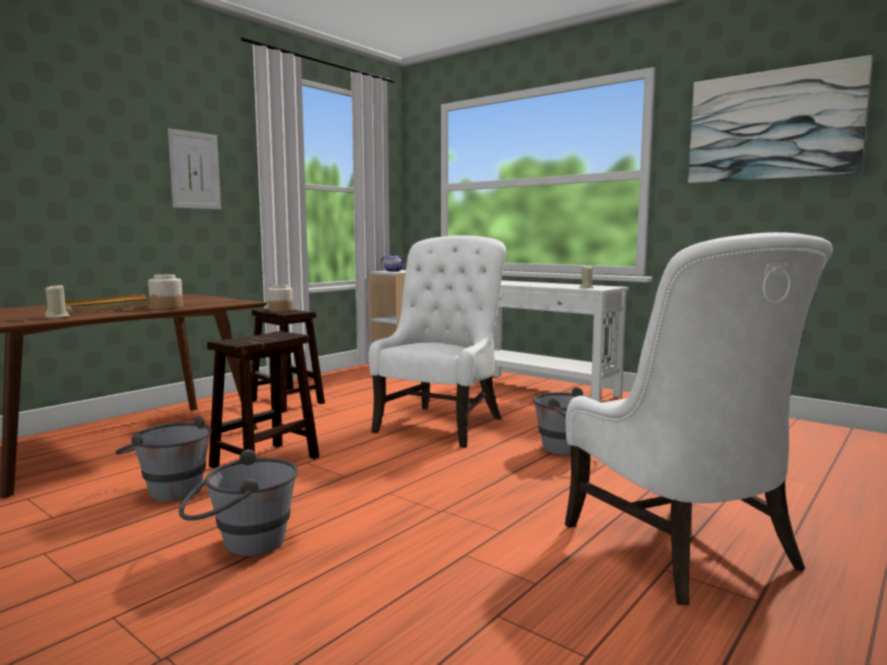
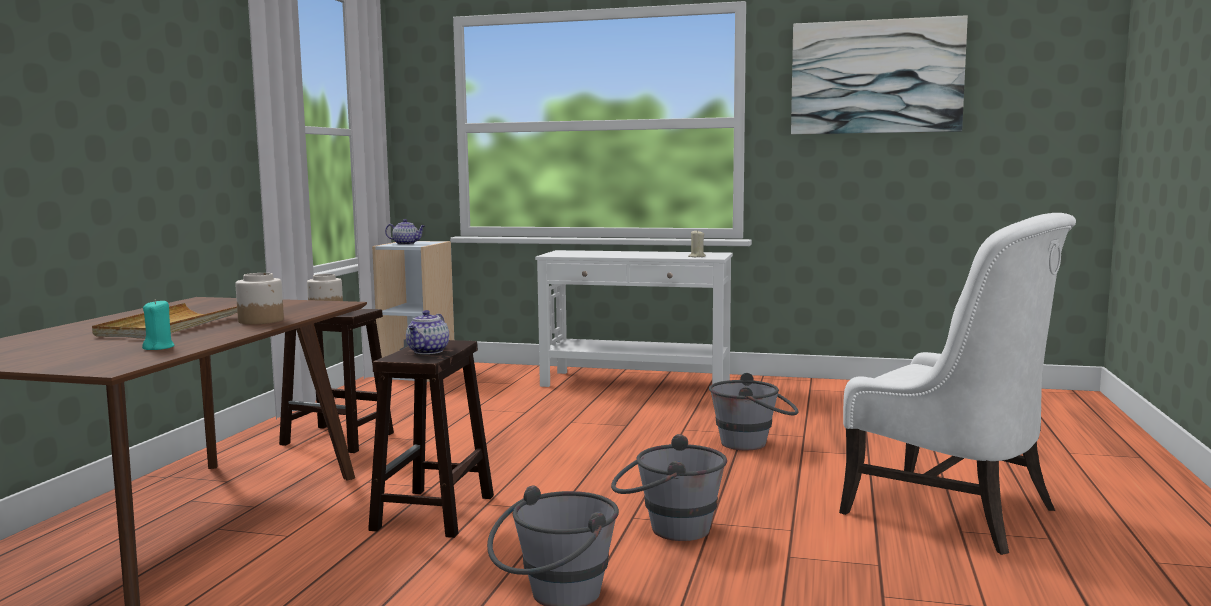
camera: 25 degrees left, 0 degrees up
(57, 317) = (159, 347): beige candle -> turquoise candle
(168, 489) = (361, 564): grey bucket -> grey bucket (667, 529)
(195, 170) = (177, 111): picture -> none
(258, 339) = (428, 351): none -> teapot
(441, 425) = (581, 438): white chair -> none

